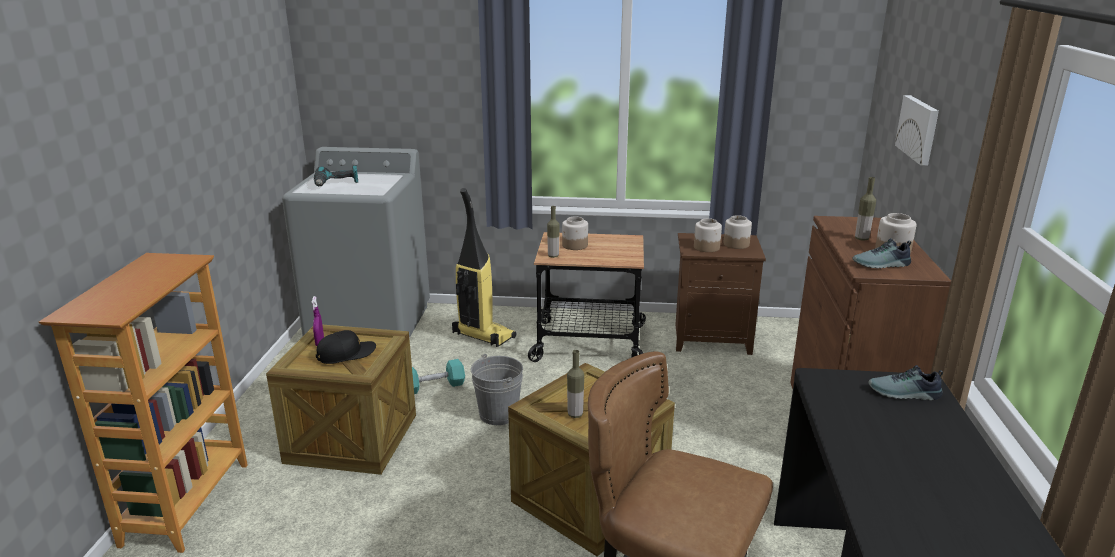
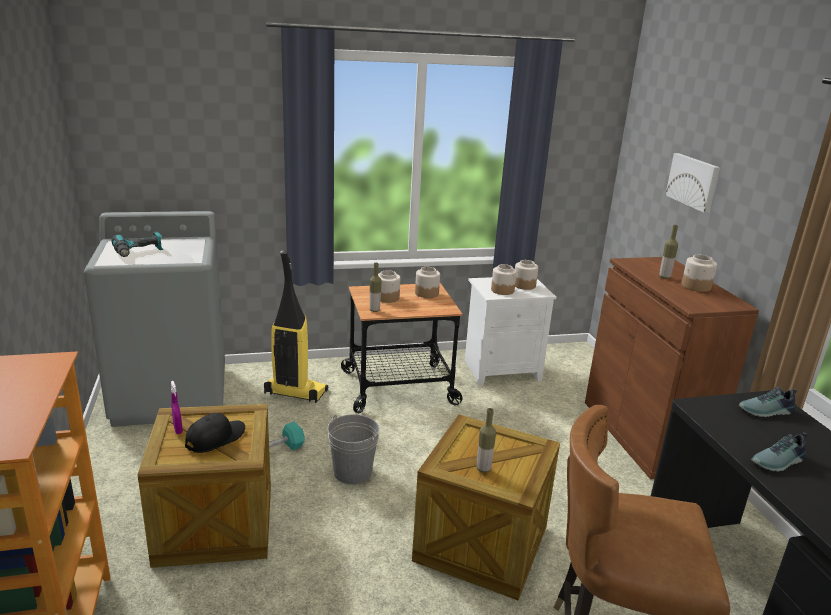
camera: 20 degrees left, 0 degrees up
(619, 244) = (426, 293): none -> jar
(712, 338) = (502, 370): brown nightstand -> white nightstand
(881, 265) = (700, 300): shoe -> shoe (779, 462)

